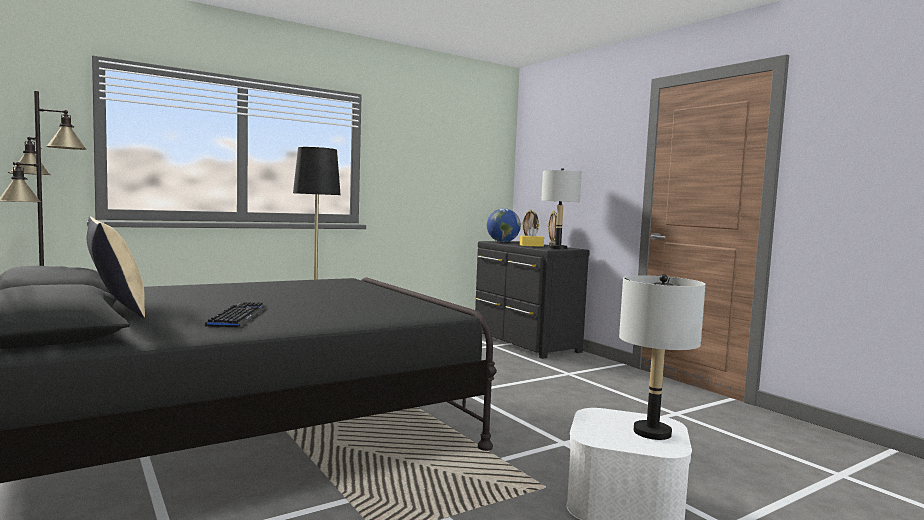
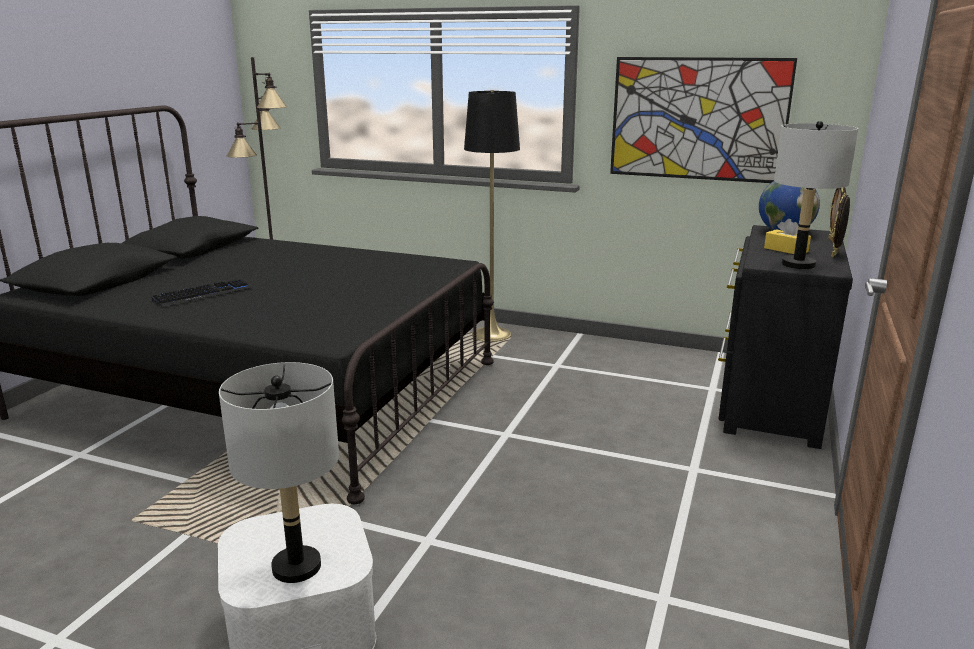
camera: 55 degrees right, 15 degrees up
(116, 310) = (179, 267): beige pillow -> none
(436, 177) = (697, 119): none -> picture

